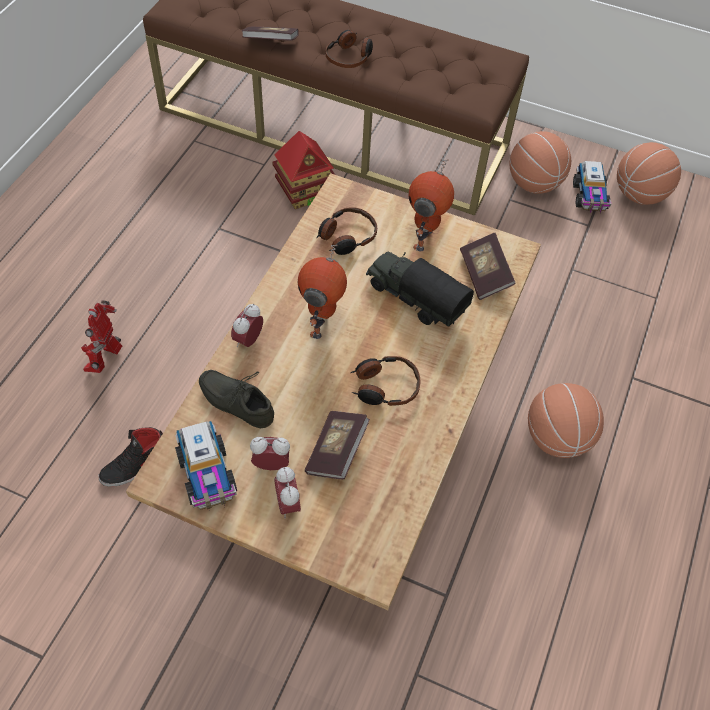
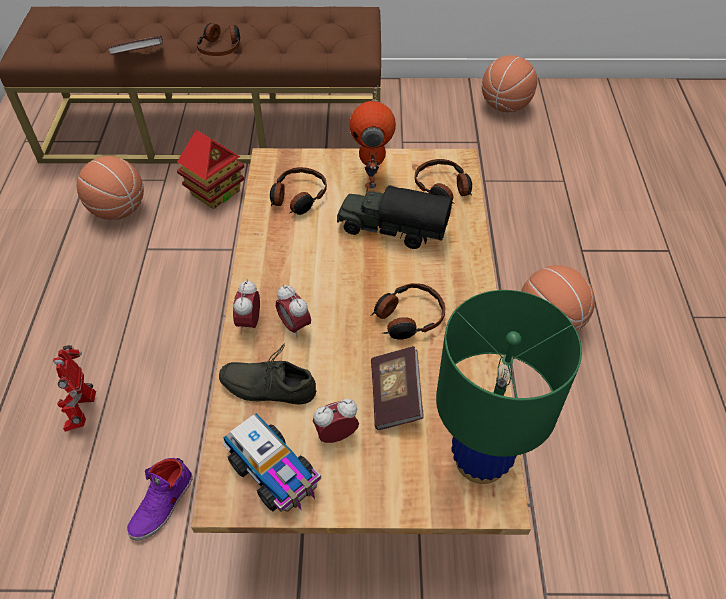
camera: 20 degrees left, 5 degrees down
(136, 465) = (162, 505): black shoe -> purple shoe
(288, 503) = (374, 468): alarm clock -> alarm clock (294, 326)
(322, 325) = (317, 283): toy robot -> none
(379, 534) = (481, 460): none -> green table lamp
(484, 275) = (443, 189): book -> headphones
(533, 183) = (415, 123): basketball -> basketball (118, 210)
(589, 197) = (466, 120): toy truck -> none

